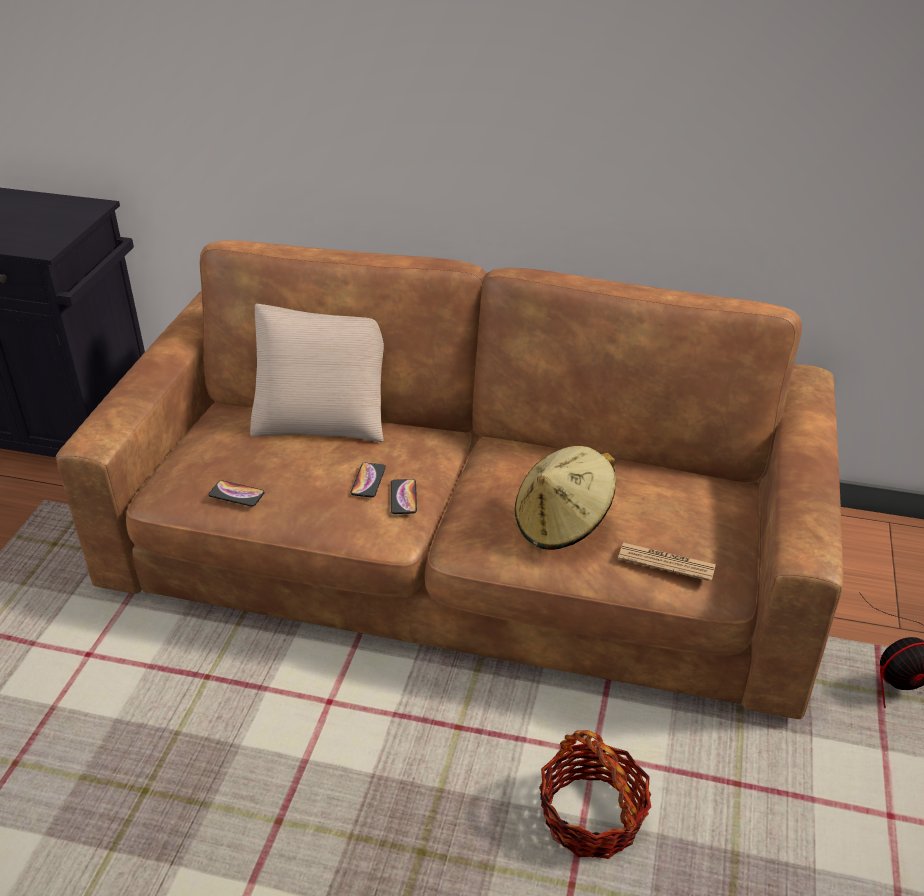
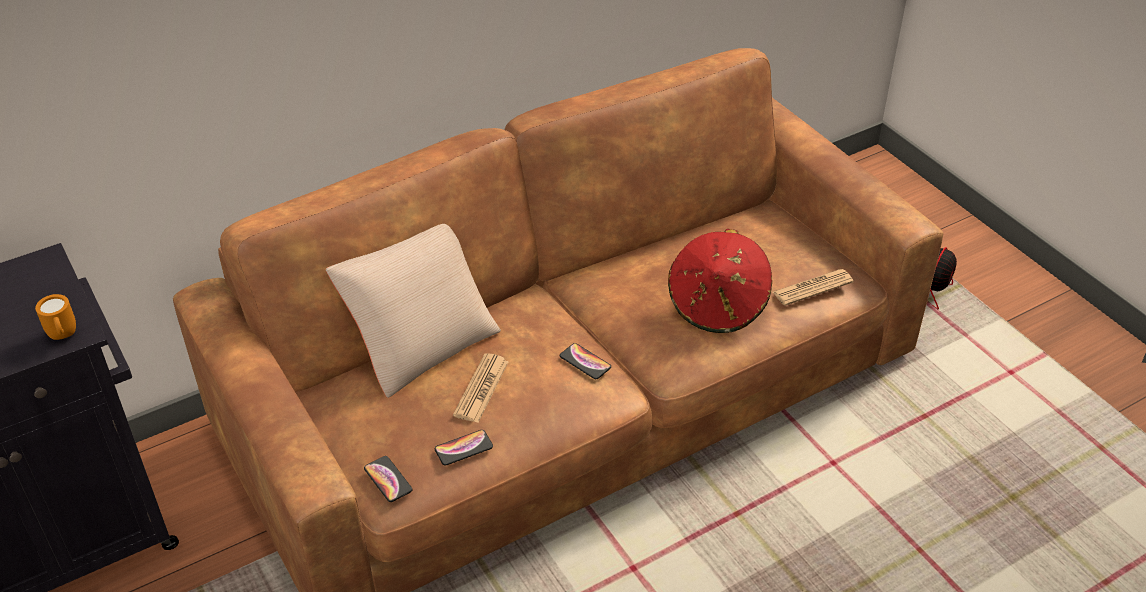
camera: 45 degrees left, 5 degrees up
(35, 247) = (64, 337): none -> orange mug
(305, 466) = (481, 388): none -> newspaper
(368, 480) = (545, 367): phone -> phone (388, 479)
(562, 523) = (718, 305): beige hat -> red hat
(591, 818) = (879, 502): basket -> none

